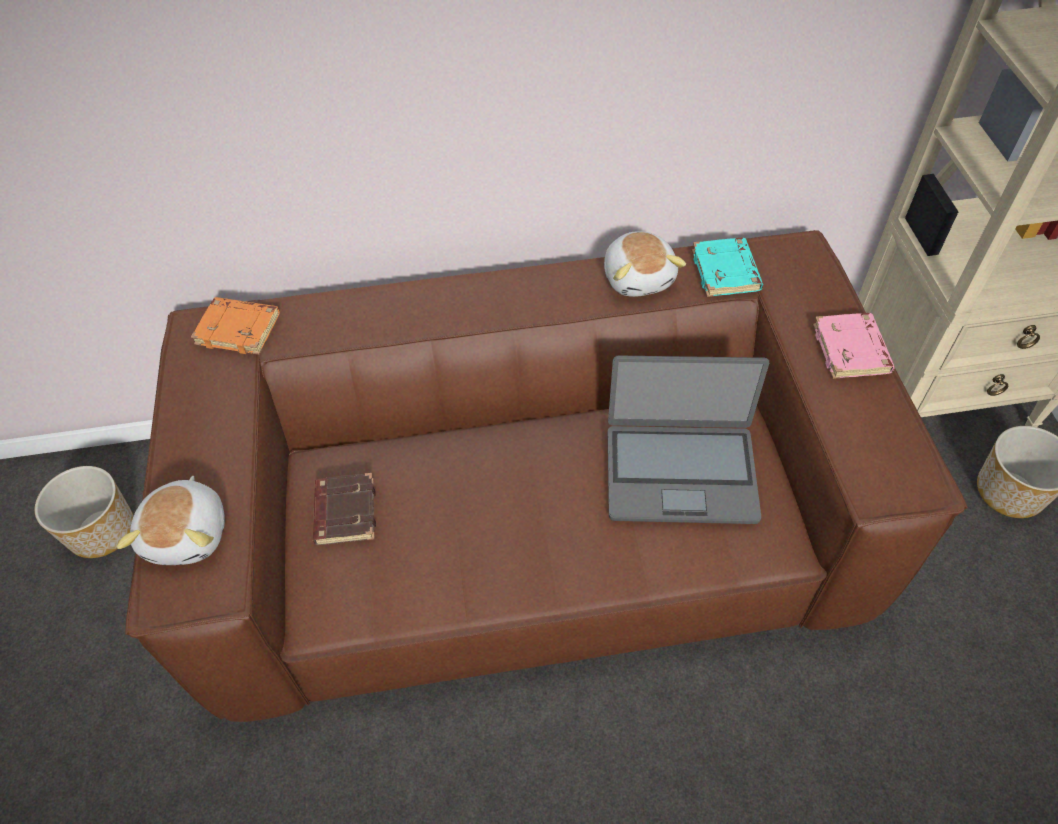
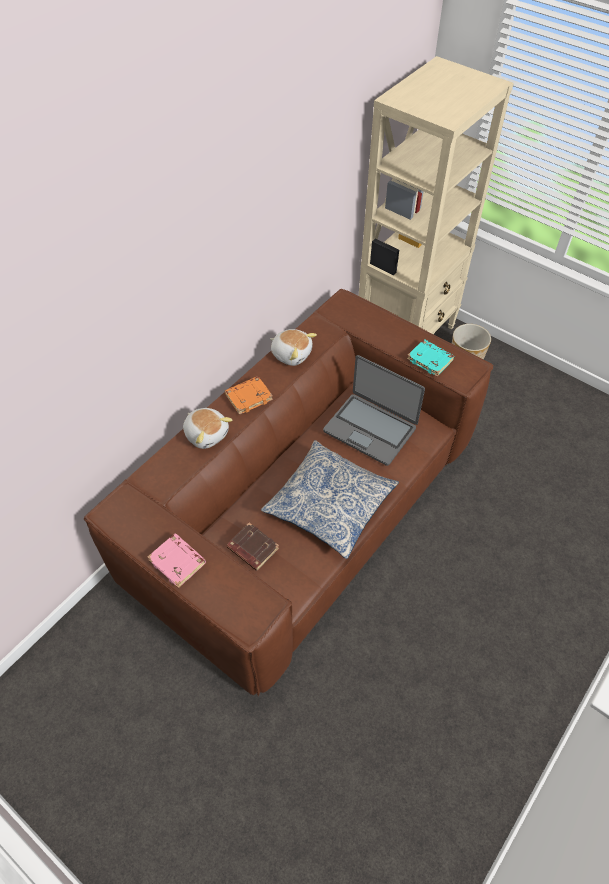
camera: 45 degrees left, 0 degrees up
(103, 531) = (91, 678): planter -> none
(189, 534) = (225, 595): plush toy -> plush toy (206, 434)
(240, 329) = (134, 498): orange book -> orange book (249, 397)
(505, 535) = (329, 504): none -> pillow
(680, 472) = (370, 429): laptop -> laptop turned 75 degrees clockwise
(726, 272) = (325, 329): turquoise book -> turquoise book (430, 360)
(852, 350) = (403, 331): pink book -> pink book (178, 562)

